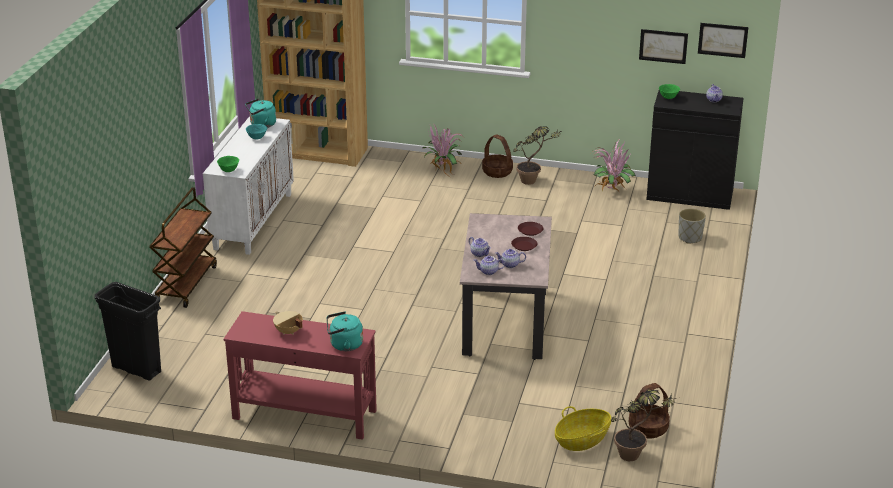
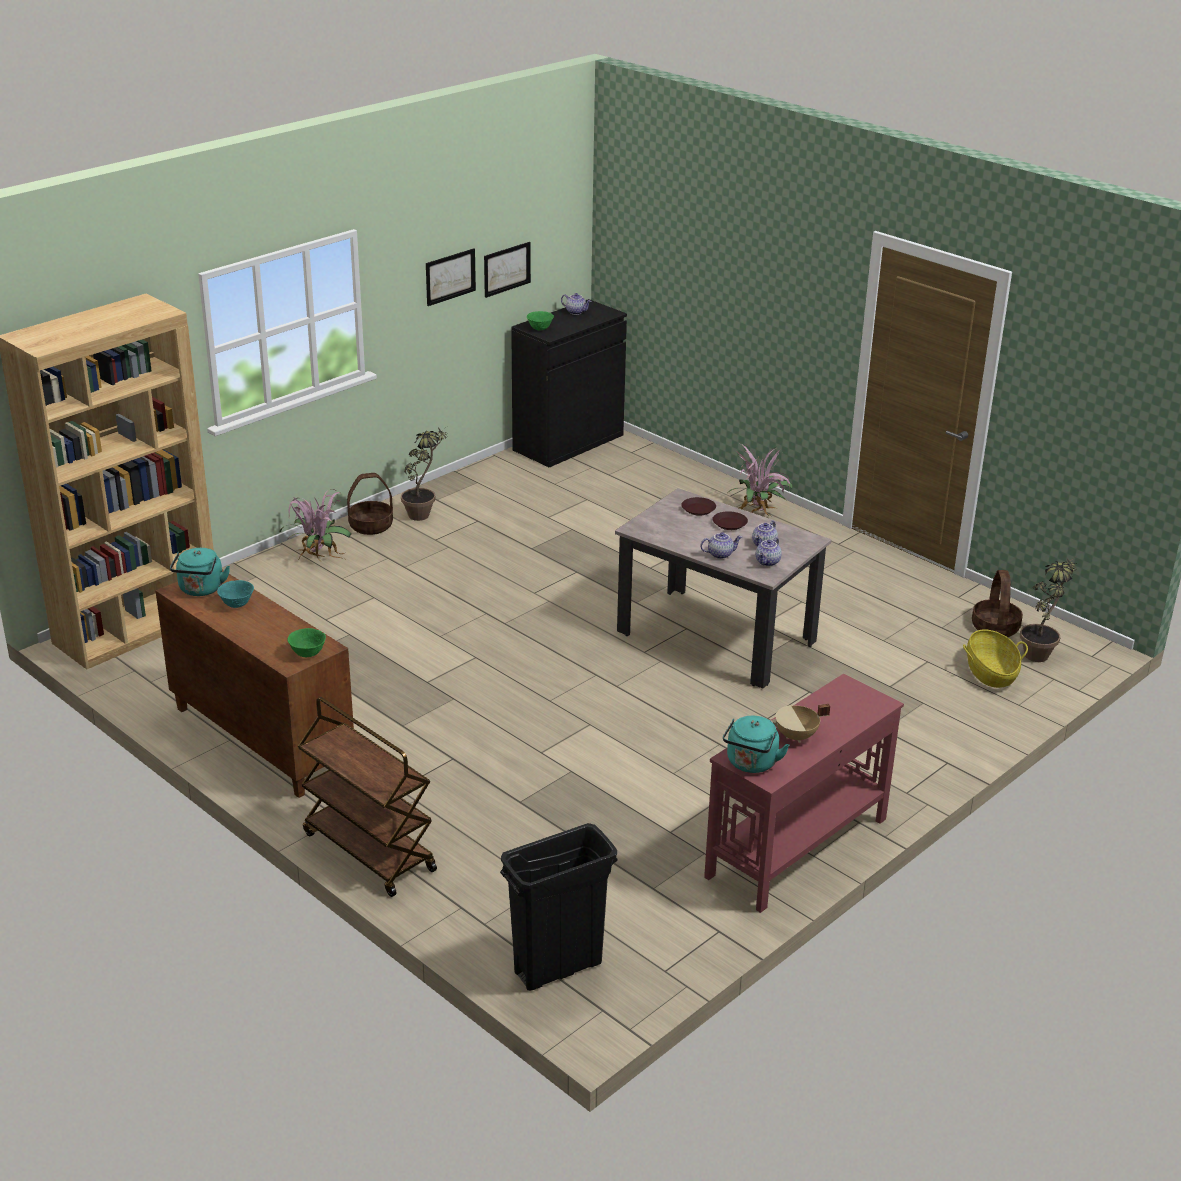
camera: 60 degrees left, 0 degrees up
(253, 221) = (259, 739): white cabinet -> brown cabinet
(344, 345) = (862, 705): turquoise kettle -> turquoise kettle (751, 764)
(611, 191) = (507, 478): potted plant -> potted plant (758, 514)
(690, 238) = (655, 474): grey planter -> none
(722, 40) = (561, 235): picture -> picture (450, 276)

